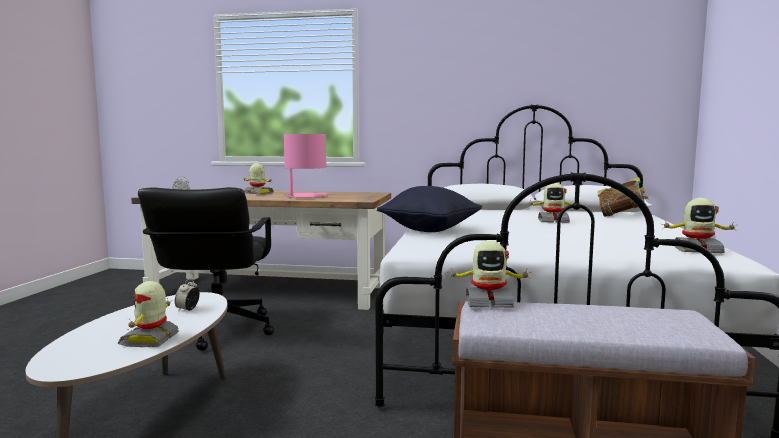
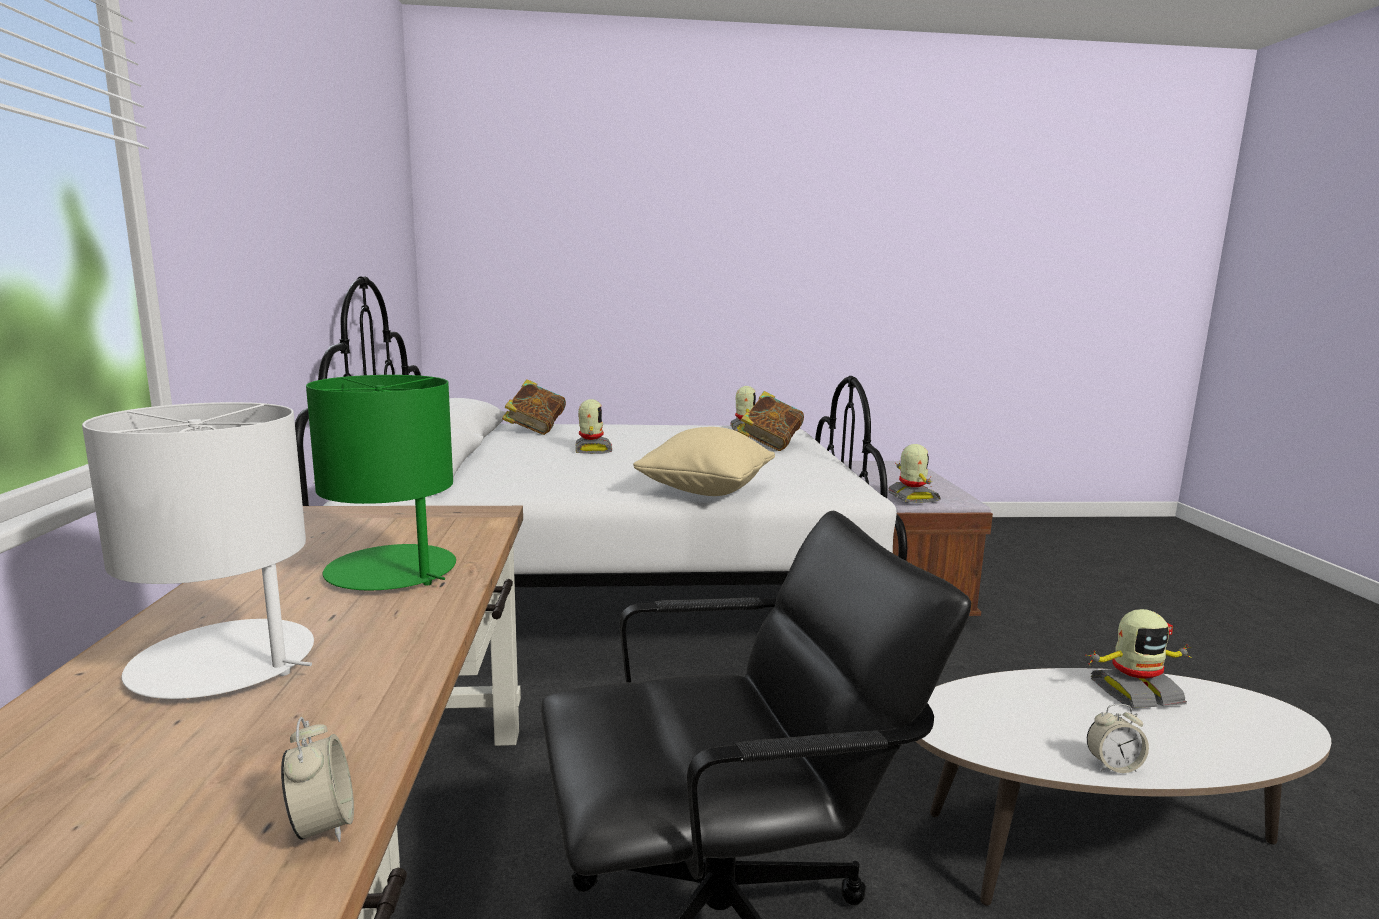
camera: 105 degrees left, 5 degrees up
(188, 309) = (1011, 708): alarm clock -> alarm clock (1113, 766)
(258, 193) = (226, 662): toy robot -> white table lamp
(305, 196) = (392, 571): pink table lamp -> green table lamp
(430, 230) = (705, 491): black pillow -> beige pillow
(603, 249) = (770, 445): none -> book

